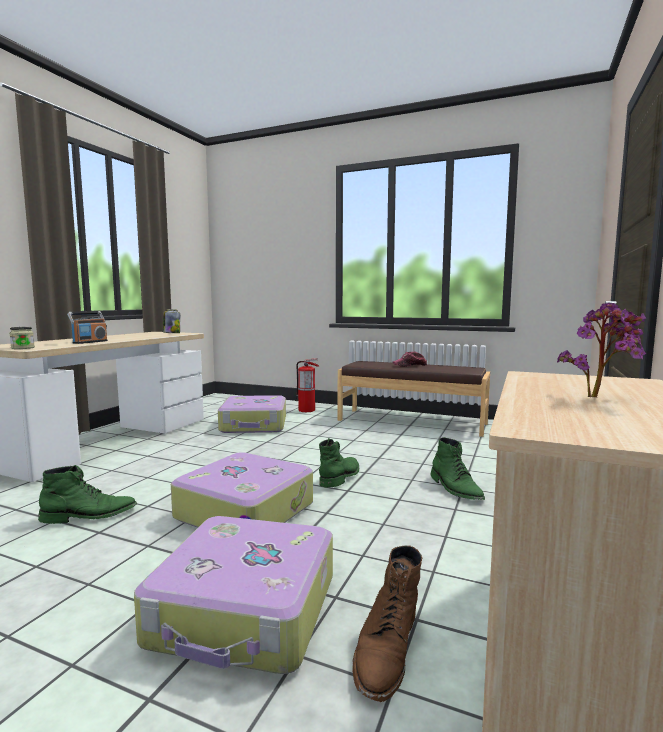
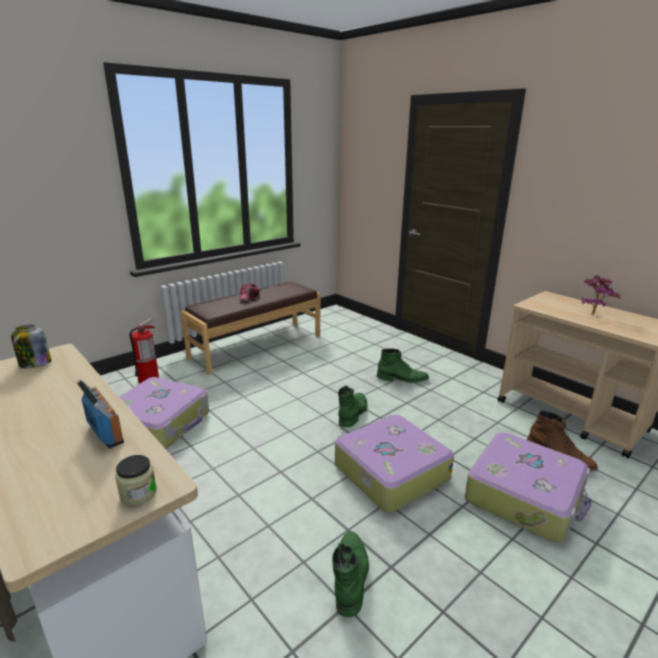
camera: 65 degrees left, 15 degrees up
(340, 477) = (353, 413): green boot -> green boot turned 60 degrees clockwise

